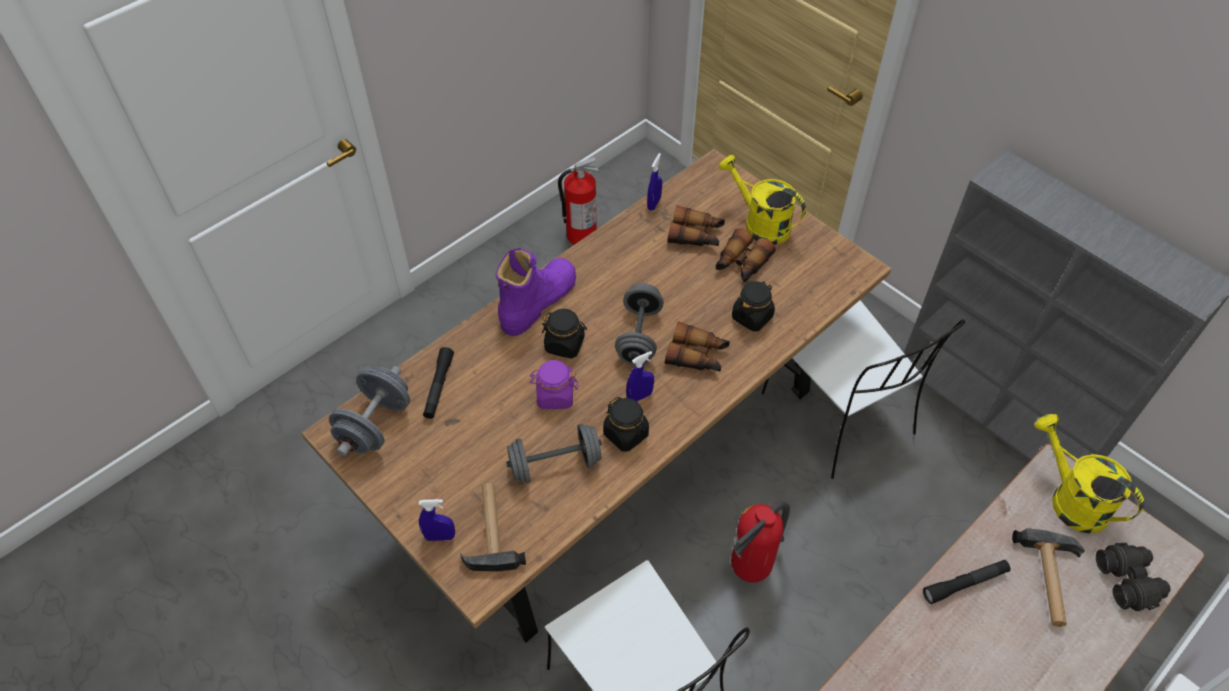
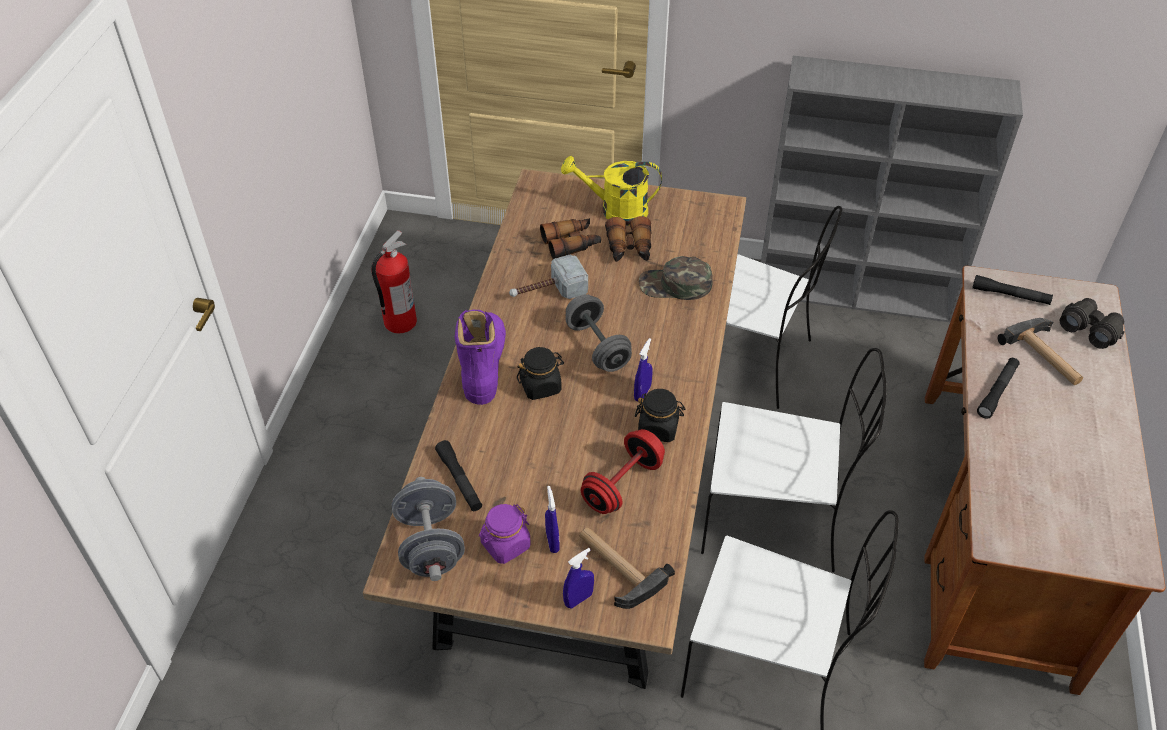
camera: 35 degrees left, 5 degrees down
(555, 396) = (571, 431): purple jar -> purple jar (505, 545)
(555, 464) = (622, 484): grey dumbbell -> red dumbbell
(640, 267) = (547, 291): none -> hammer
(654, 203) = (512, 235): blue spray bottle -> blue spray bottle (552, 541)
(697, 356) = (659, 337): binoculars -> none
(750, 570) = (776, 516): fire extinguisher -> white chair
(752, 317) = (675, 285): black jar -> green cap
(1070, 499) = (1010, 295): yellow watering can -> black flashlight

